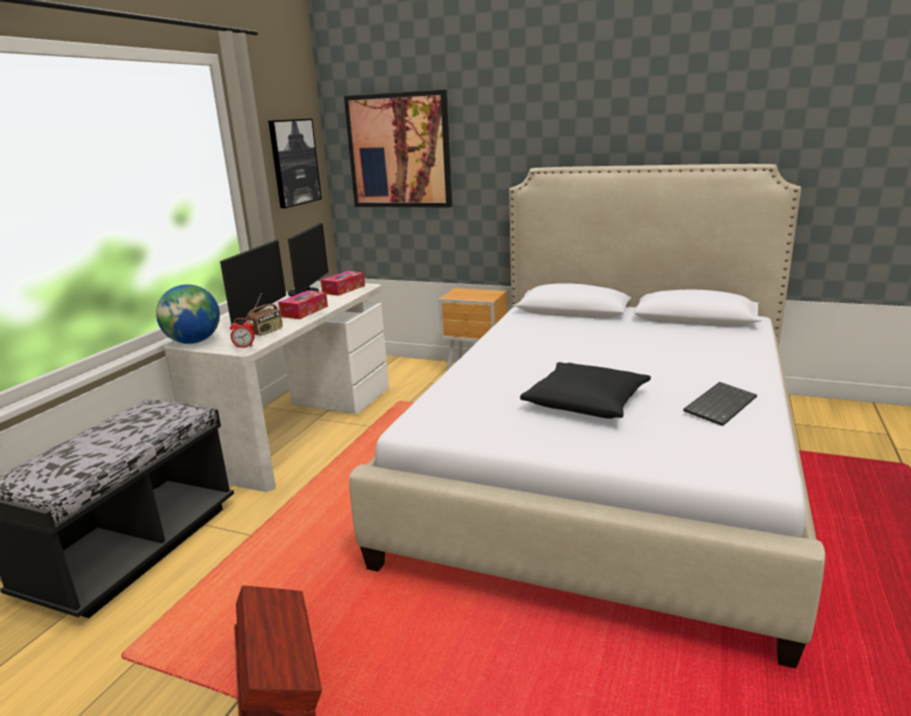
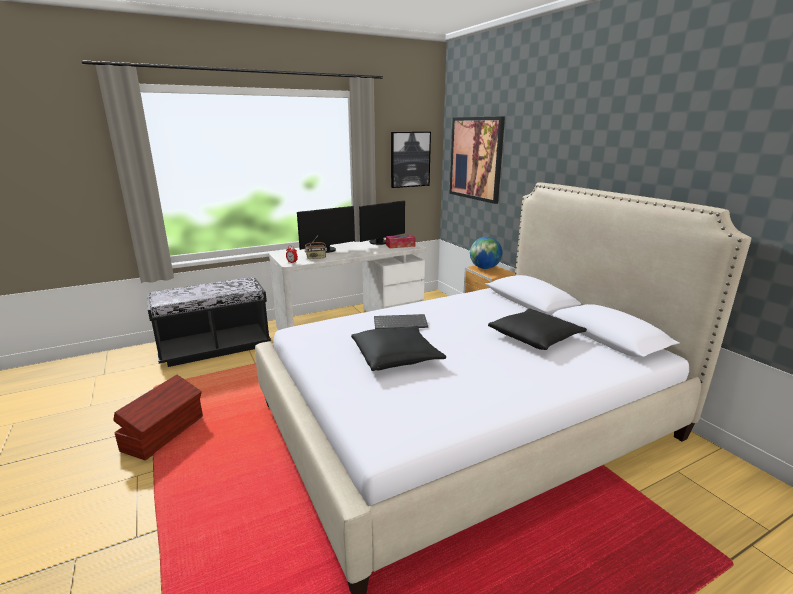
camera: 40 degrees right, 0 degrees up
(194, 342) = (282, 254): globe -> globe (484, 268)
(304, 311) = (355, 252): tissue box -> none
(650, 338) = (535, 337): none -> black pillow
(719, 404) = (467, 396): keyboard -> keyboard (401, 323)

